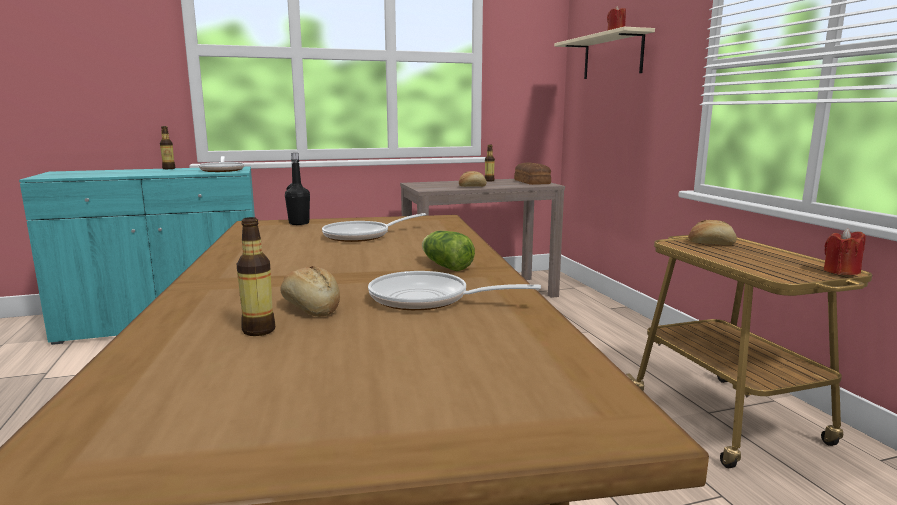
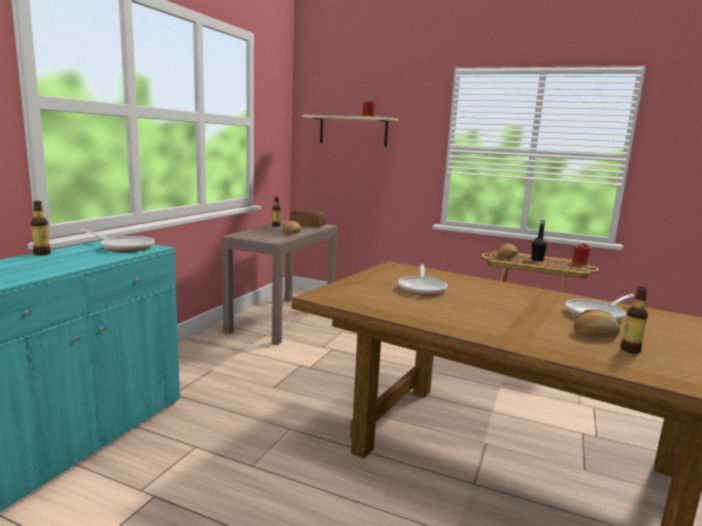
camera: 50 degrees left, 0 degrees up
(299, 223) = (345, 288): black bottle -> black bottle (537, 260)
(445, 265) = (529, 296): lettuce -> none

